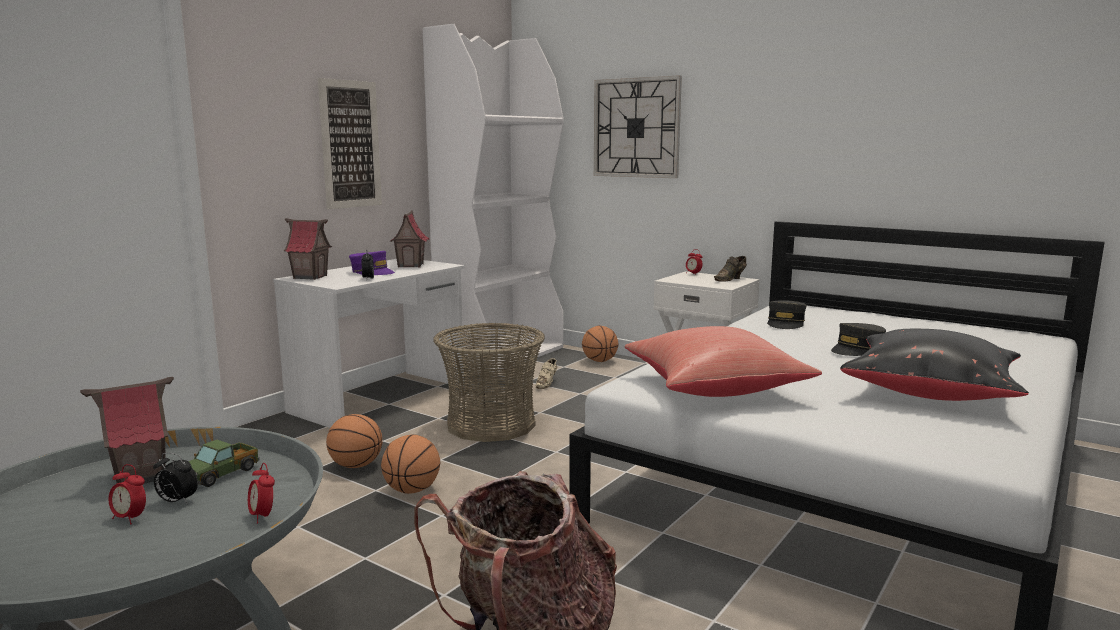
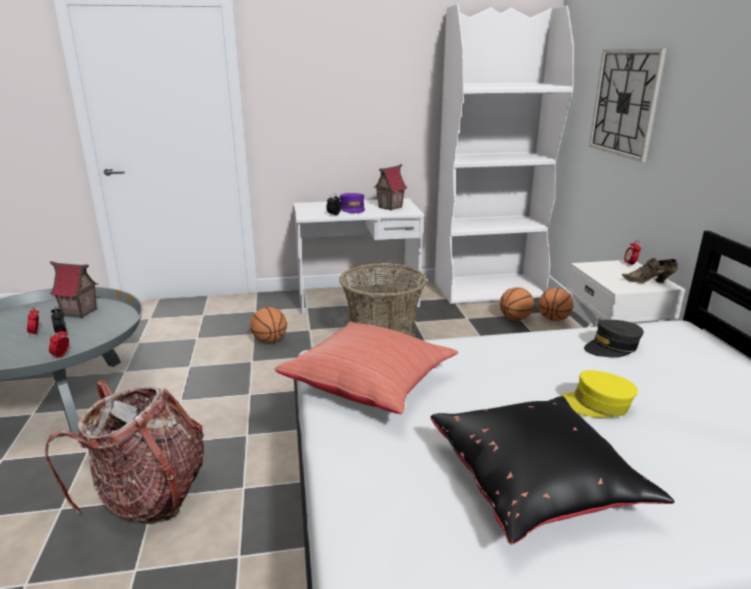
camera: 45 degrees right, 10 degrees up
(221, 474) = (99, 325): toy truck -> none
(310, 277) = (312, 205): toy house -> none
(350, 144) = (367, 109): picture -> none
(412, 490) = (265, 370): basketball -> basketball (515, 319)
(547, 384) = (476, 325): beige shoe -> none
(857, 349) = (596, 405): grey cap -> yellow cap

